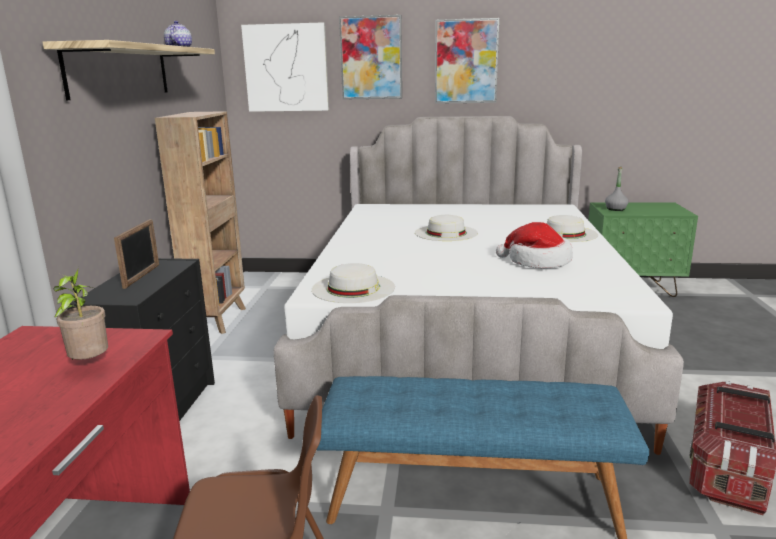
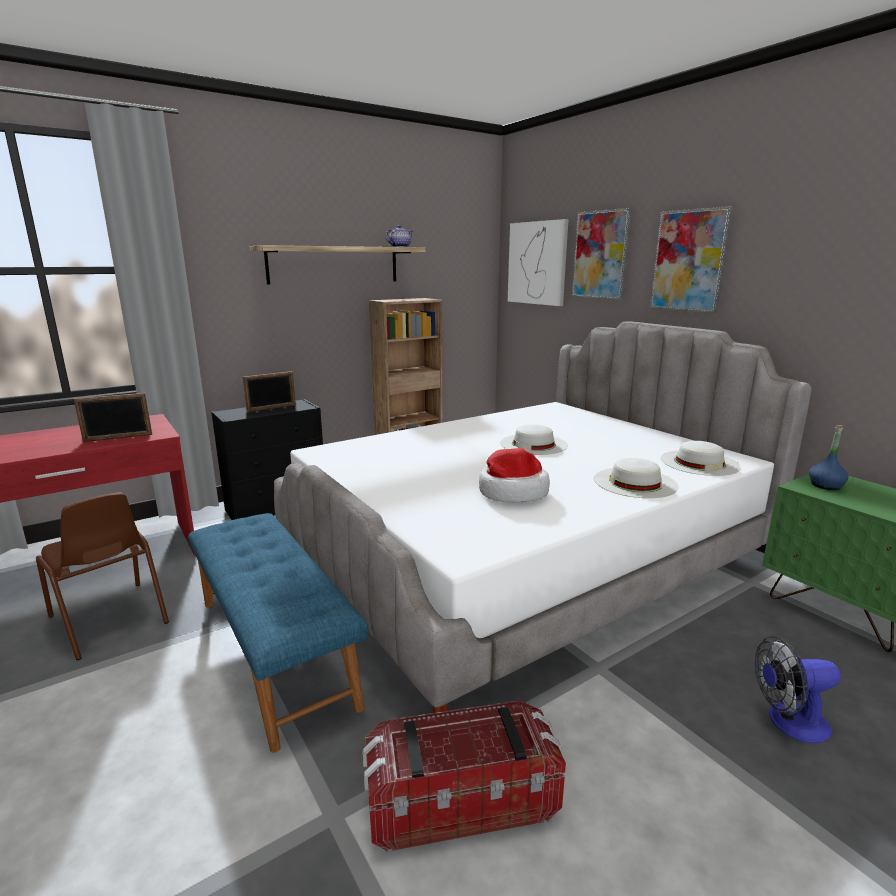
camera: 50 degrees right, 0 degrees up
(89, 364) = (118, 438): potted plant -> picture frame
(353, 288) = (343, 456): white hat -> white hat (699, 462)
(615, 209) = (825, 485): grey bottle -> blue bottle
(713, 344) = (788, 722): none -> fan

